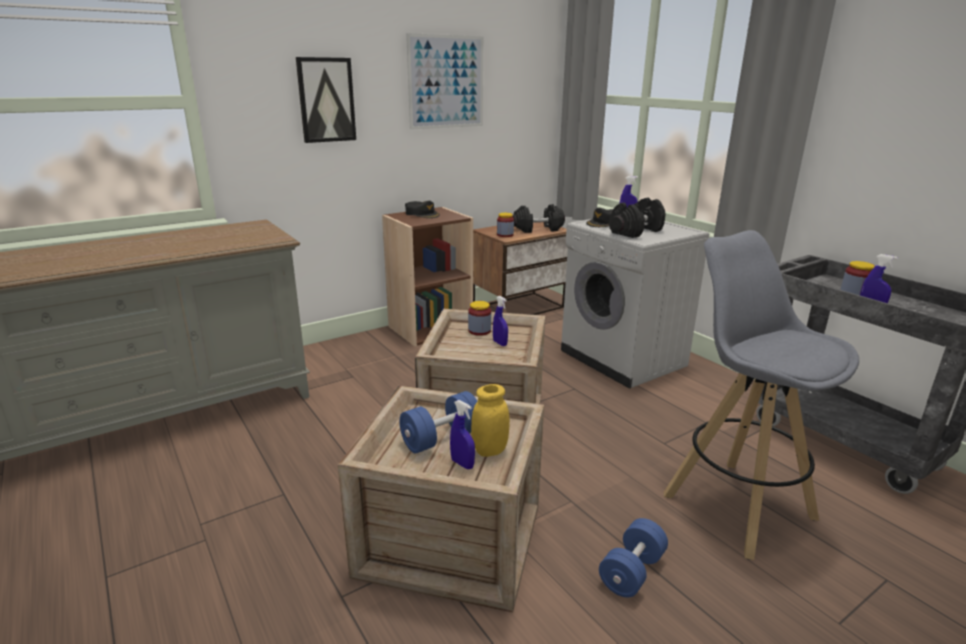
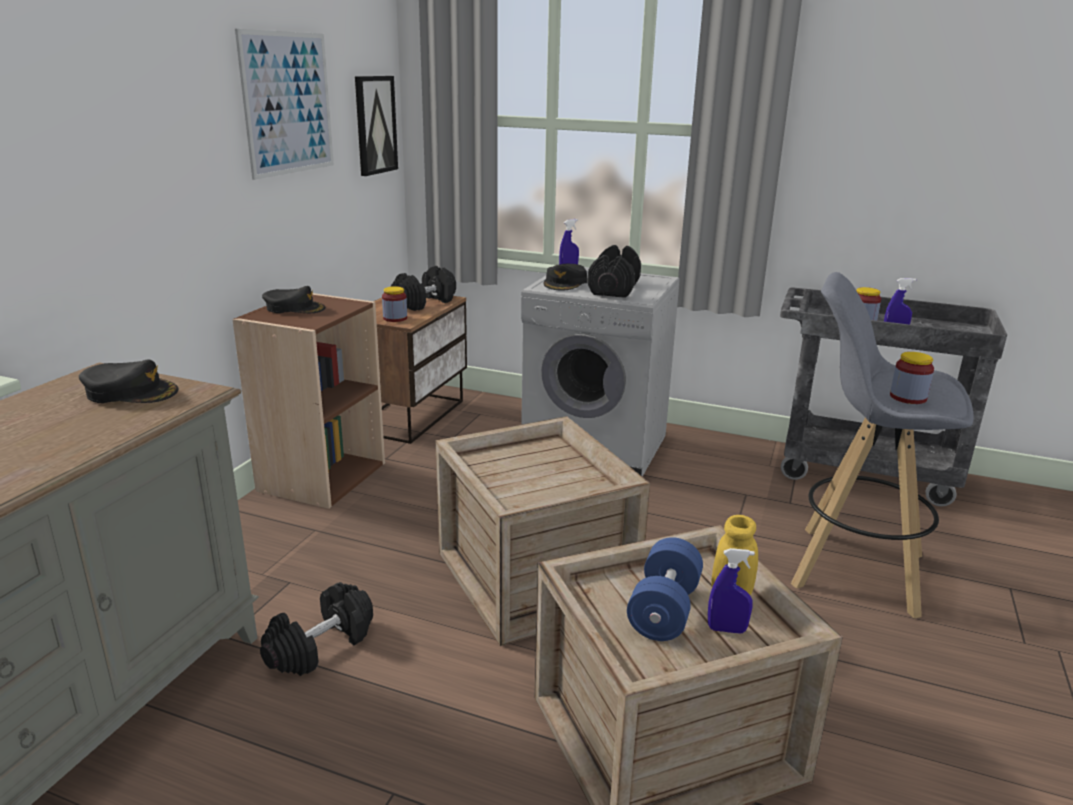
camera: 35 degrees left, 0 degrees up
(252, 233) = (131, 392): none -> black cap
(326, 100) = (140, 142): picture -> picture (375, 125)
(331, 412) = (320, 647): none -> black dumbbell
(479, 331) = (508, 458): jar -> jar (908, 397)
(500, 343) = (554, 467): blue spray bottle -> none
(631, 571) = (854, 679): blue dumbbell -> none

